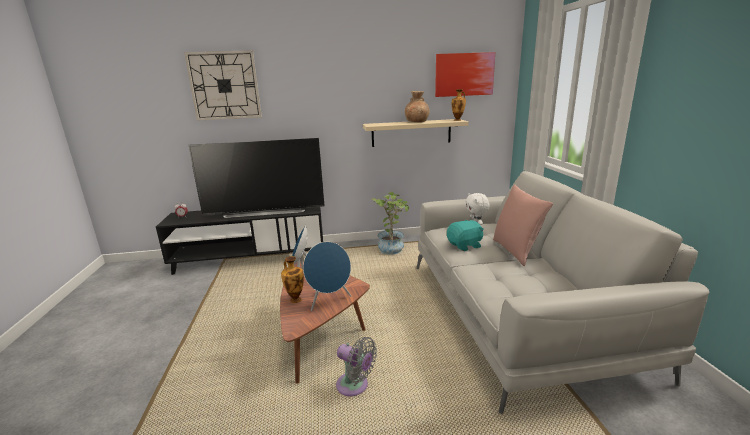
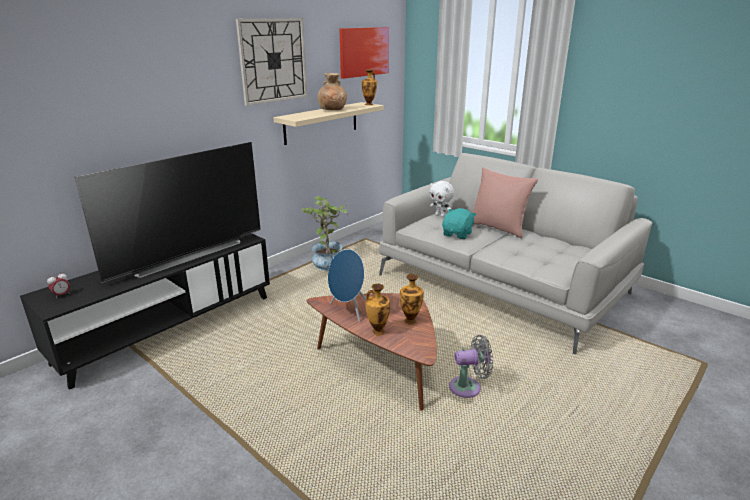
camera: 40 degrees left, 5 degrees up
(224, 86) = (93, 76): wall clock -> wall clock (273, 60)
(329, 301) = (410, 320): blue speaker -> vase

